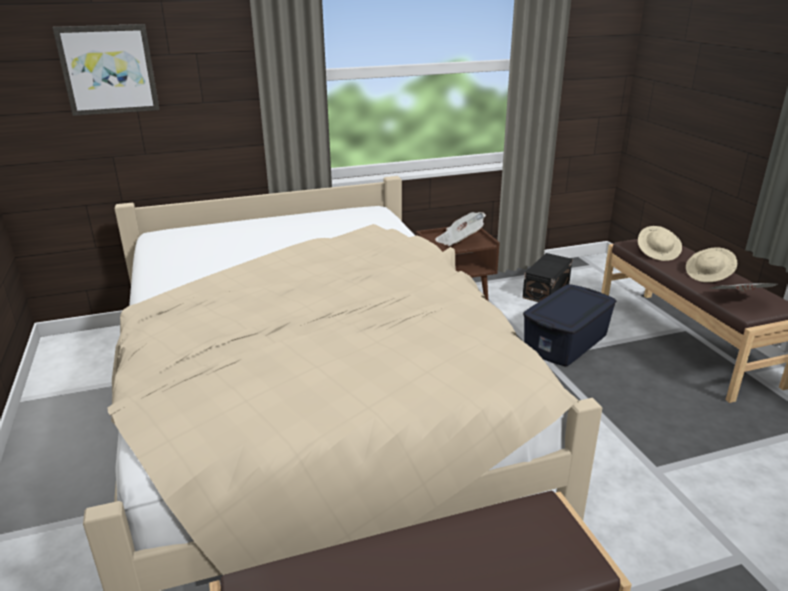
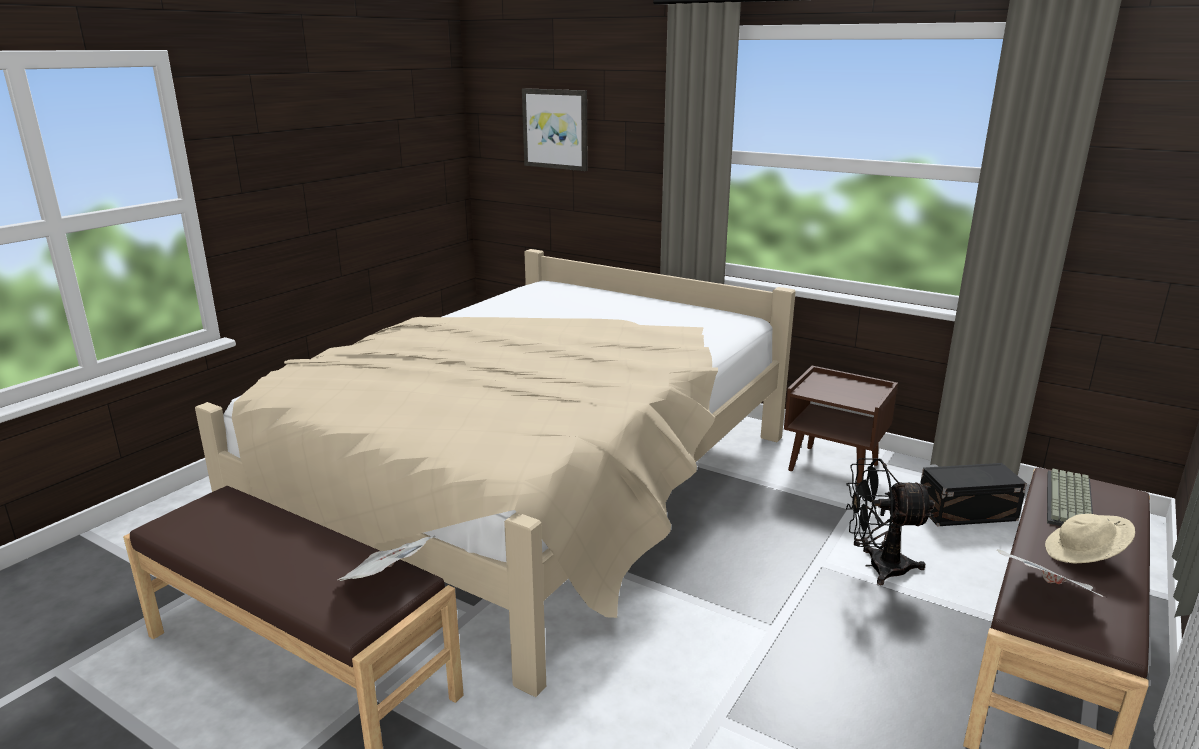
camera: 50 degrees right, 5 degrees down
(459, 241) = (842, 391): newspaper -> newspaper (388, 580)
(566, 342) = (877, 567): blue storage box -> black fan
(658, 253) = (1071, 502): beige hat -> keyboard

